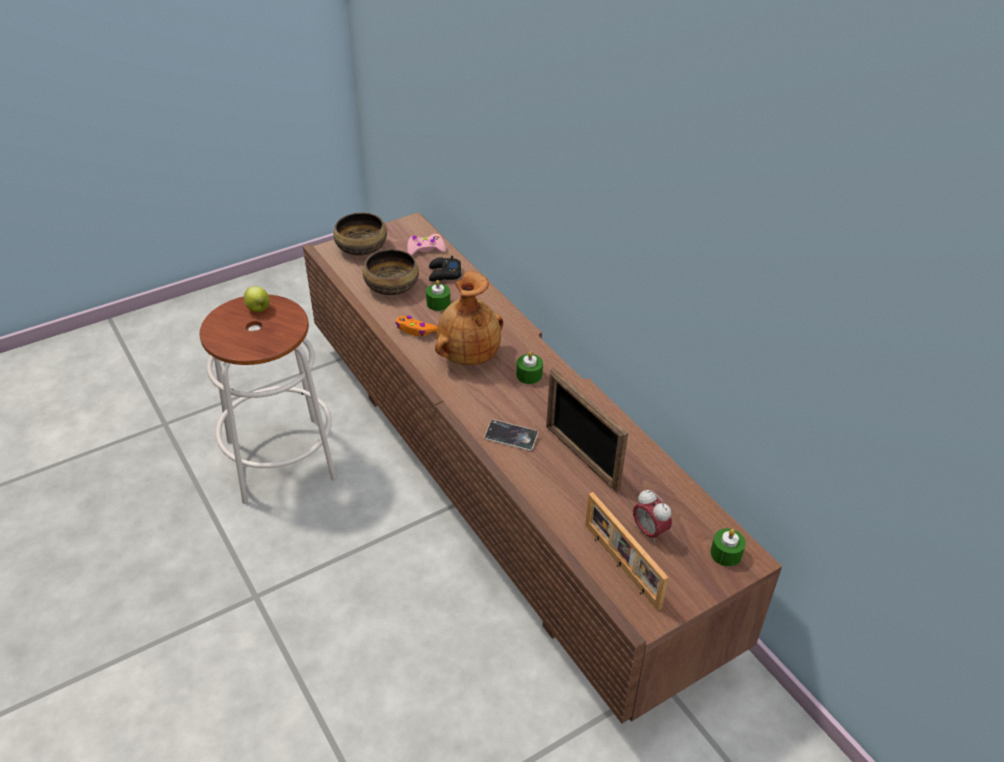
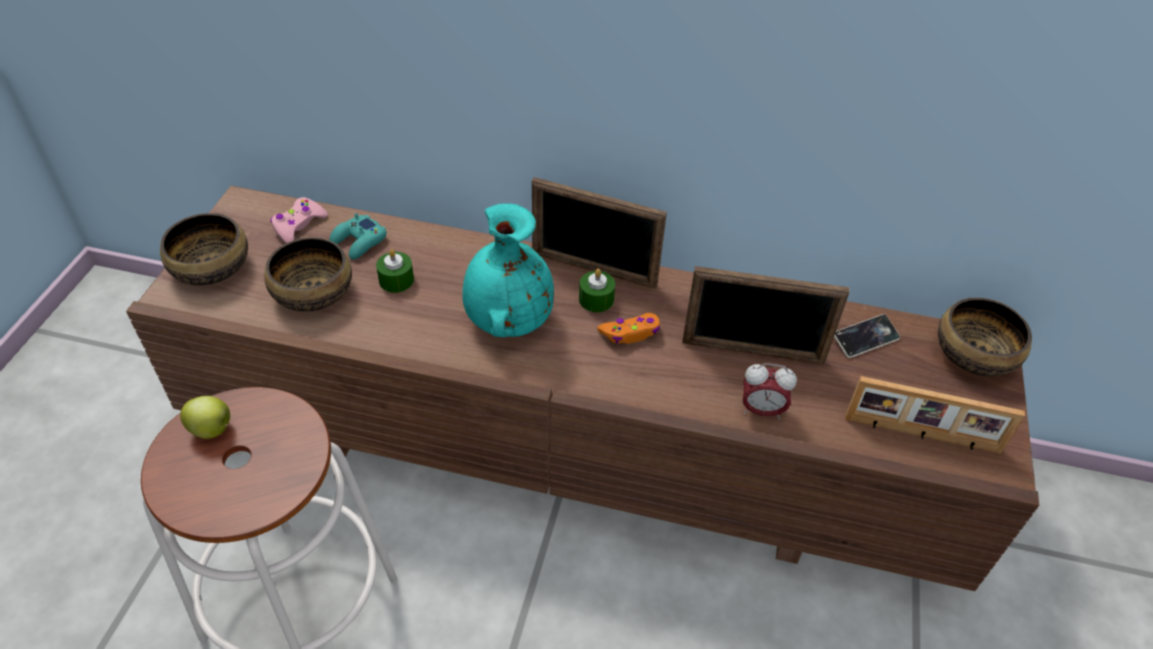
camera: 45 degrees left, 5 degrees up
(415, 330) = (410, 328): orange game controller -> orange game controller (630, 333)
(444, 274) = (359, 242): black game controller -> turquoise game controller
(468, 355) = (507, 319): brown vase -> turquoise vase
(511, 437) = (666, 380): phone -> phone (865, 339)
(549, 359) = (593, 269): none -> picture frame
(649, 532) = (898, 382): alarm clock -> alarm clock (761, 410)
(726, 553) = (973, 354): green candle -> bowl

